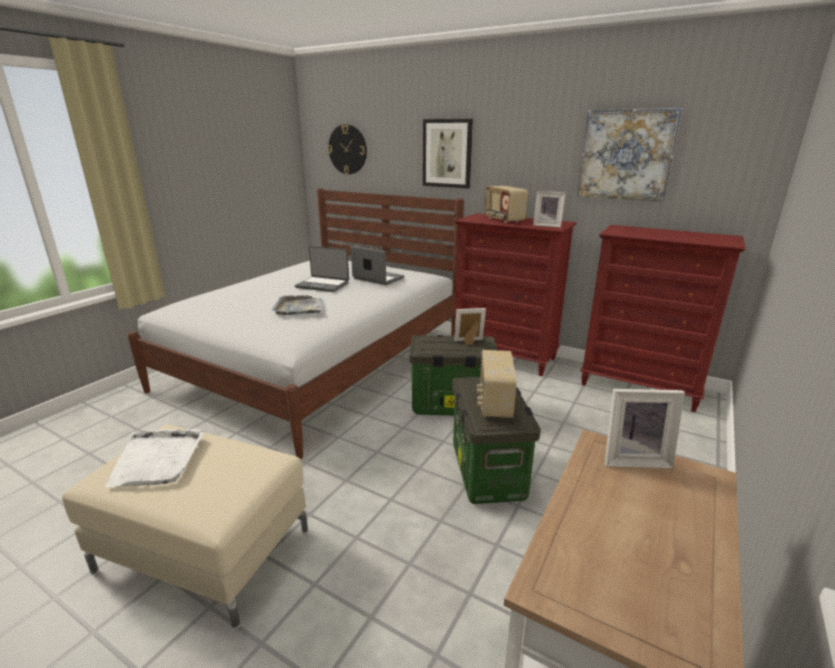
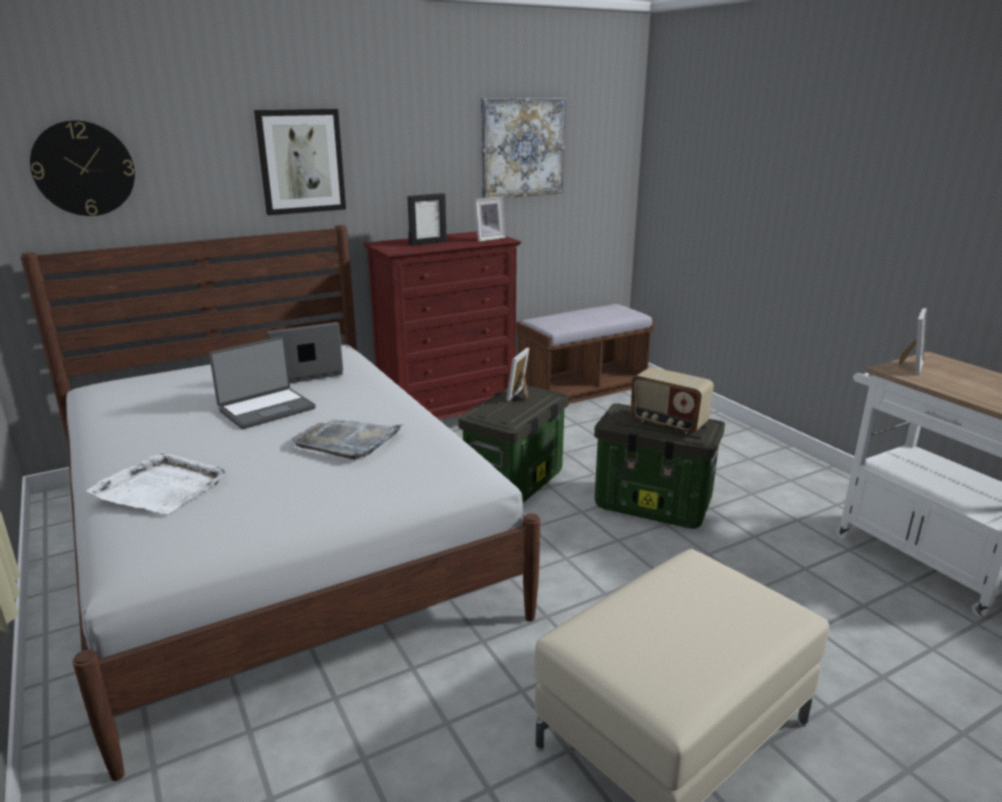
camera: 60 degrees left, 0 degrees up
(157, 459) = (656, 641): white tray -> white tray (161, 487)
(503, 220) = (427, 243): radio -> picture frame
(640, 387) = (582, 388): red dresser -> brown bench

